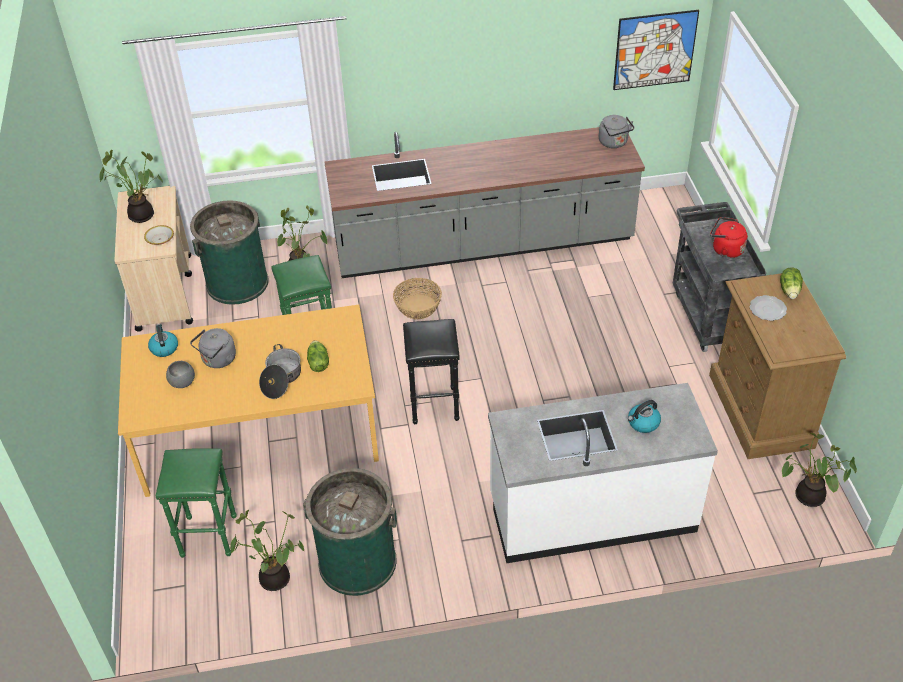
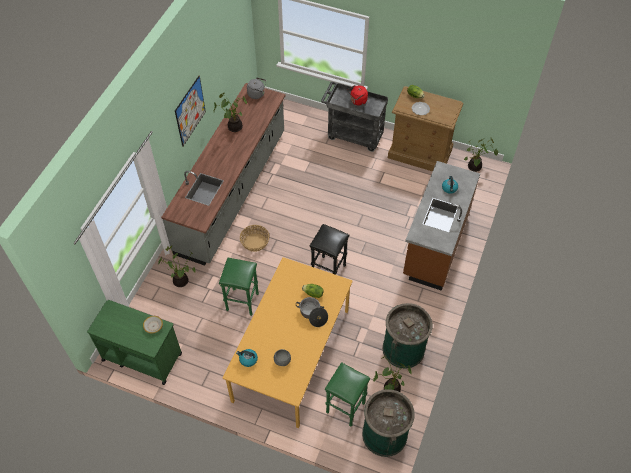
camera: 60 degrees left, 10 degrees up
(142, 214) = (121, 326): potted plant -> potted plant (234, 126)
(165, 291) = (141, 356): beige cart -> green cart
(217, 360) = (277, 337): grey kettle -> none
(237, 283) = (165, 316): green trash can -> green trash can (384, 434)
(592, 513) = (435, 244): white counter -> brown counter
(655, 50) = (240, 36): picture -> picture (190, 111)

